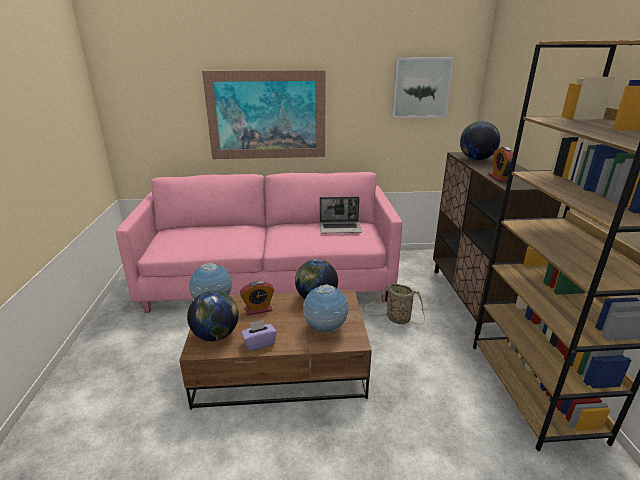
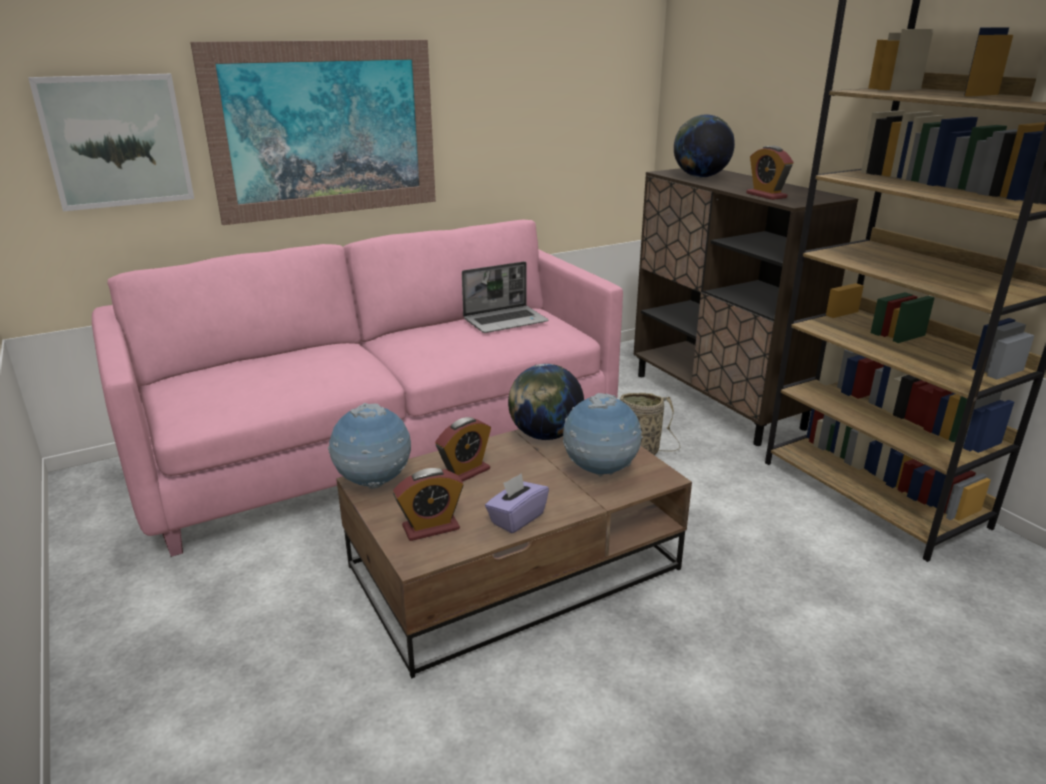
camera: 25 degrees left, 0 degrees up
(216, 335) = (431, 528): globe -> alarm clock
(421, 88) = (578, 69): picture -> picture (116, 141)

